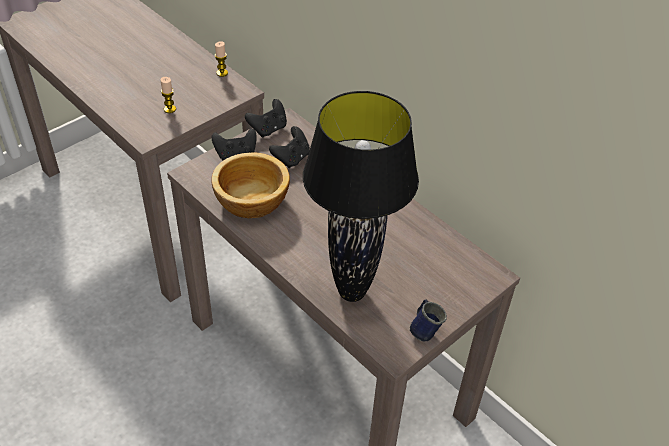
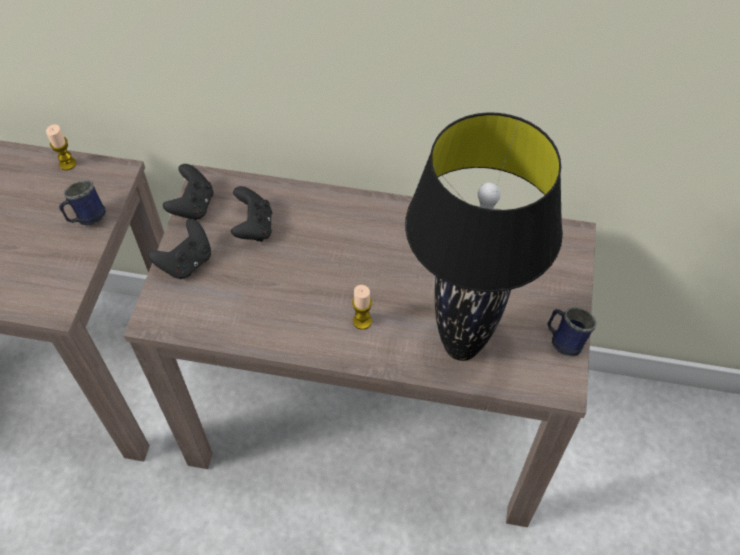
camera: 35 degrees left, 10 degrees up
(170, 109) = (46, 249): candle -> candle (362, 321)
(205, 104) = (86, 218): none -> blue mug
(250, 202) = (258, 310): bowl -> none

